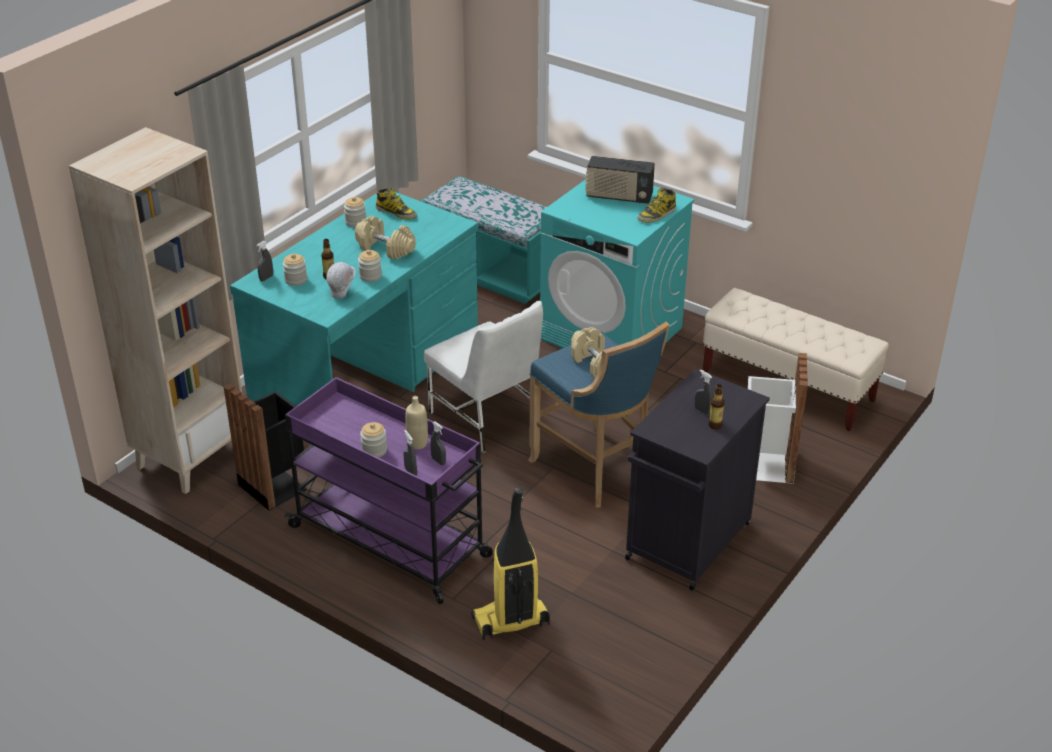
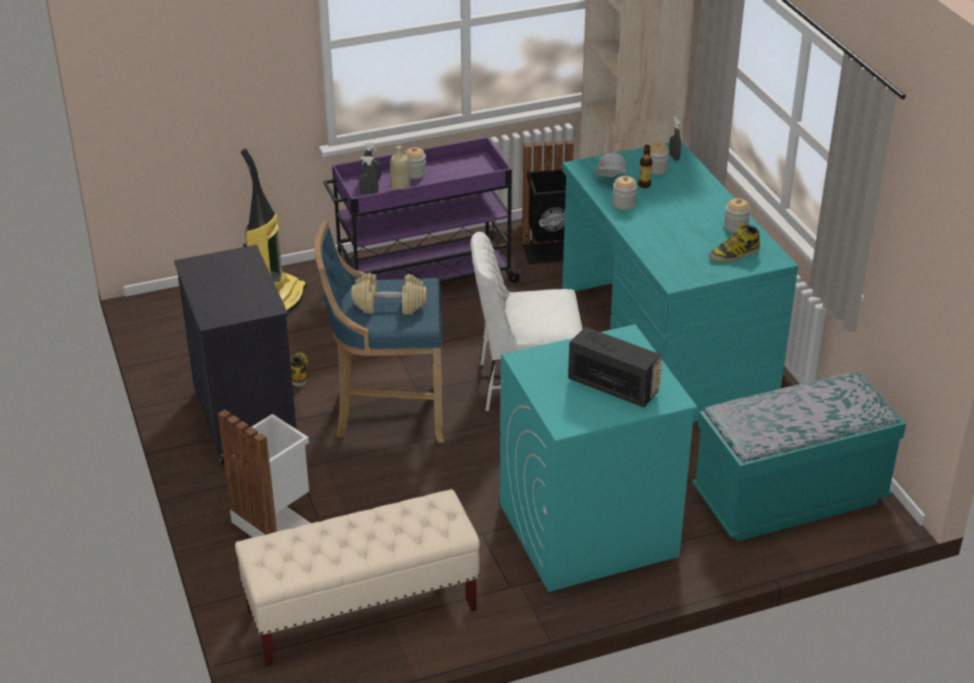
camera: 125 degrees right, 0 degrees up
(385, 248) = (666, 226): beige dumbbell -> none
(618, 197) = (613, 387): radio -> radio turned 75 degrees clockwise
(657, 215) = (547, 395): boot -> boot (299, 371)
(702, 411) = (231, 287): grey spray bottle -> none
(715, 425) = (207, 285): bottle -> none

